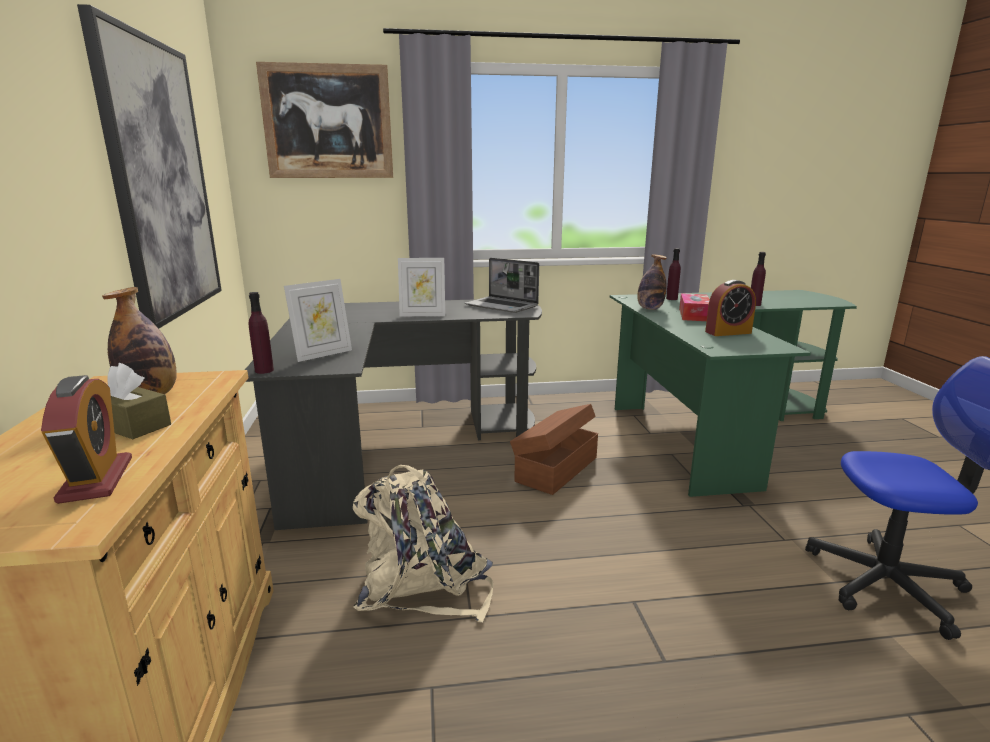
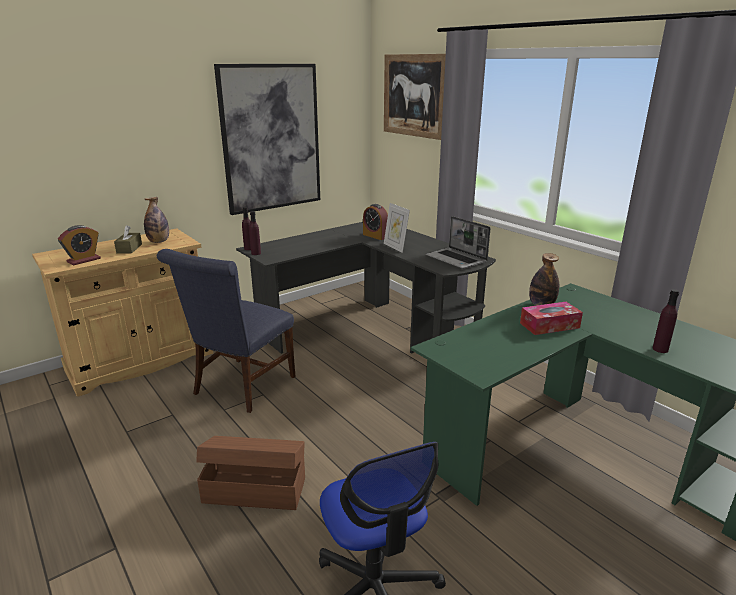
camera: 60 degrees right, 5 degrees up
(323, 354) = (286, 250): picture frame -> none
(423, 585) = (240, 387): beige backpack -> blue chair
(502, 306) = (457, 259): laptop -> laptop turned 45 degrees counterclockwise
(555, 469) = (401, 392): brown storage box -> brown storage box (254, 489)
(671, 299) = (605, 308): purple bottle -> purple bottle (256, 253)
(728, 332) = (502, 346): alarm clock -> alarm clock (375, 236)

